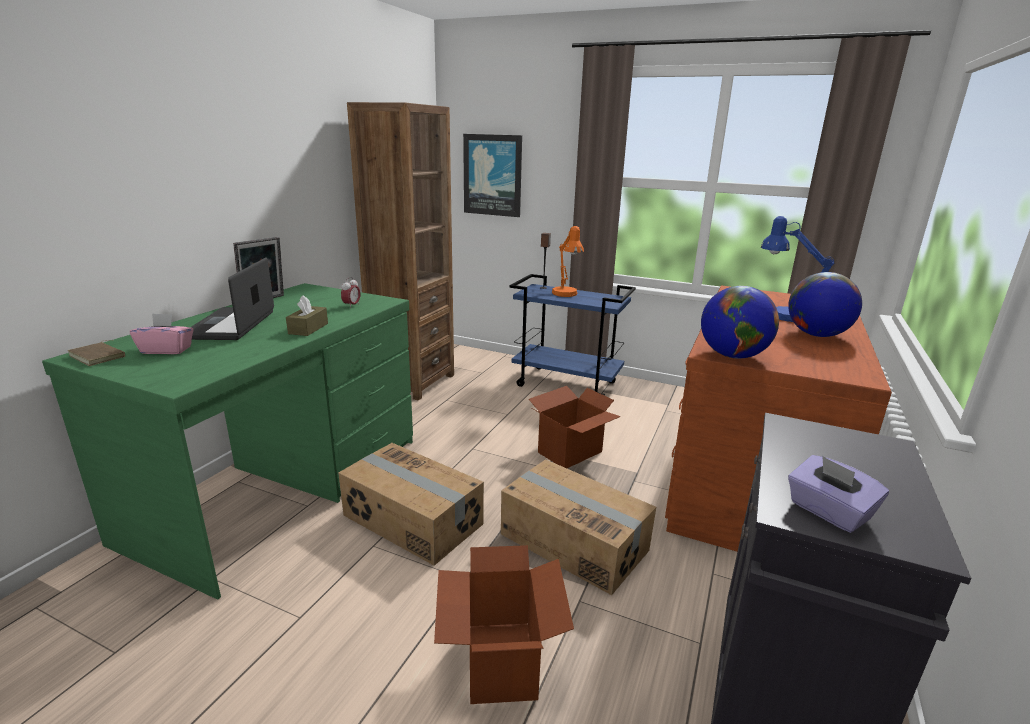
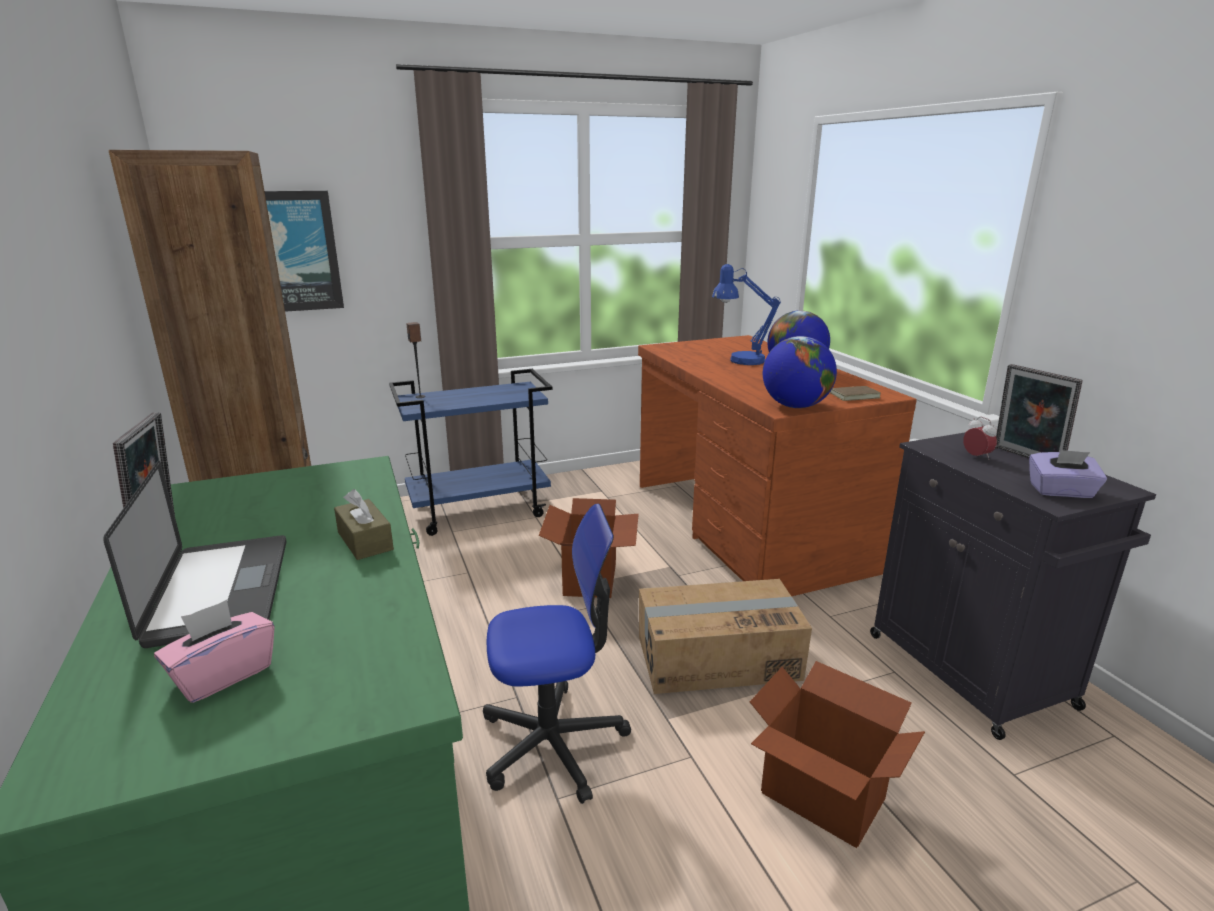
camera: 45 degrees left, 0 degrees up
(99, 356) = (109, 755): brown book -> brown book (853, 395)
(231, 325) = (220, 590): laptop -> laptop turned 150 degrees counterclockwise
(351, 306) = (335, 490): alarm clock -> alarm clock (976, 457)
(412, 520) = (553, 743): cardboard box -> office chair
(566, 295) = (464, 398): orange table lamp -> none
(879, 476) = (1025, 457): none -> picture frame

